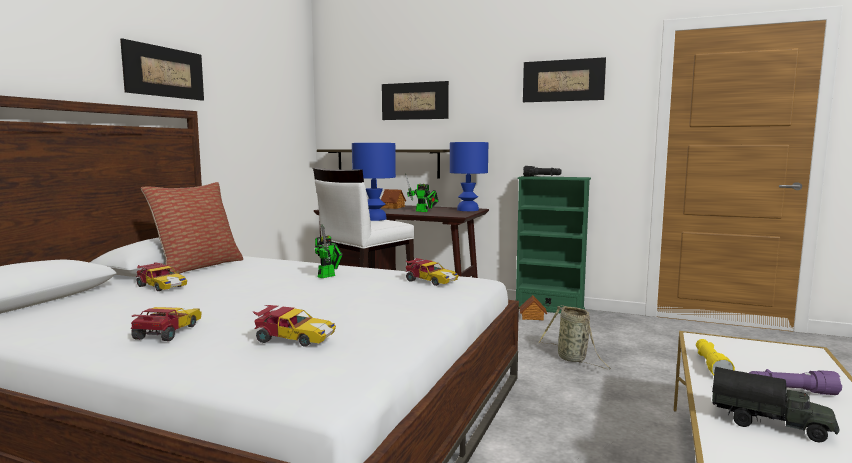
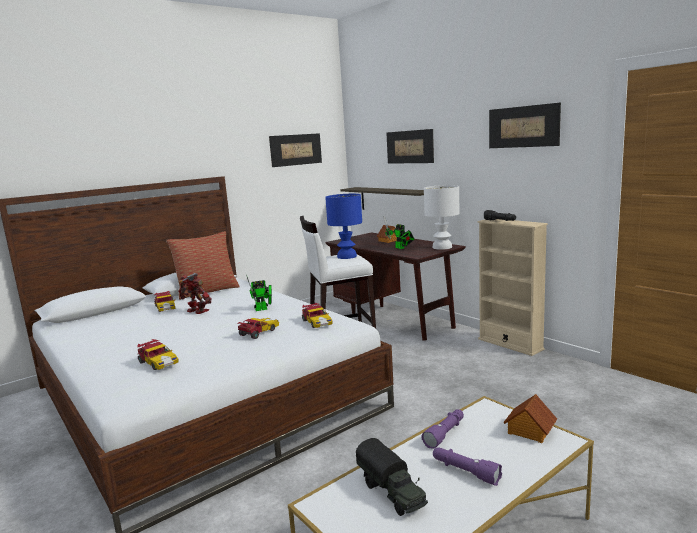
camera: 30 degrees right, 5 degrees up
(164, 72) = (200, 152): picture -> picture (296, 149)
(167, 332) = (118, 346): toy car -> toy car (258, 333)
(227, 286) = (196, 311): none -> toy robot
(468, 210) = (442, 247): blue table lamp -> white table lamp
(532, 317) = (482, 351): toy house -> toy house (529, 431)
(549, 309) = (510, 344): green bookcase -> beige bookcase
(573, 359) = (463, 398): basket -> none
(710, 365) = (445, 434): yellow flashlight -> purple flashlight

